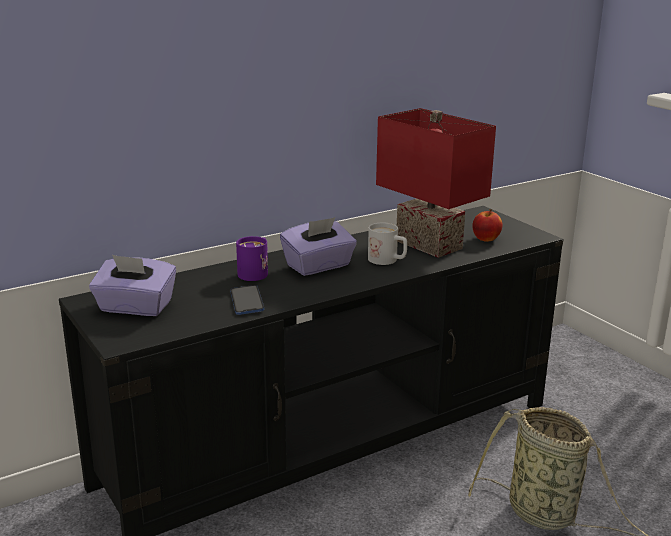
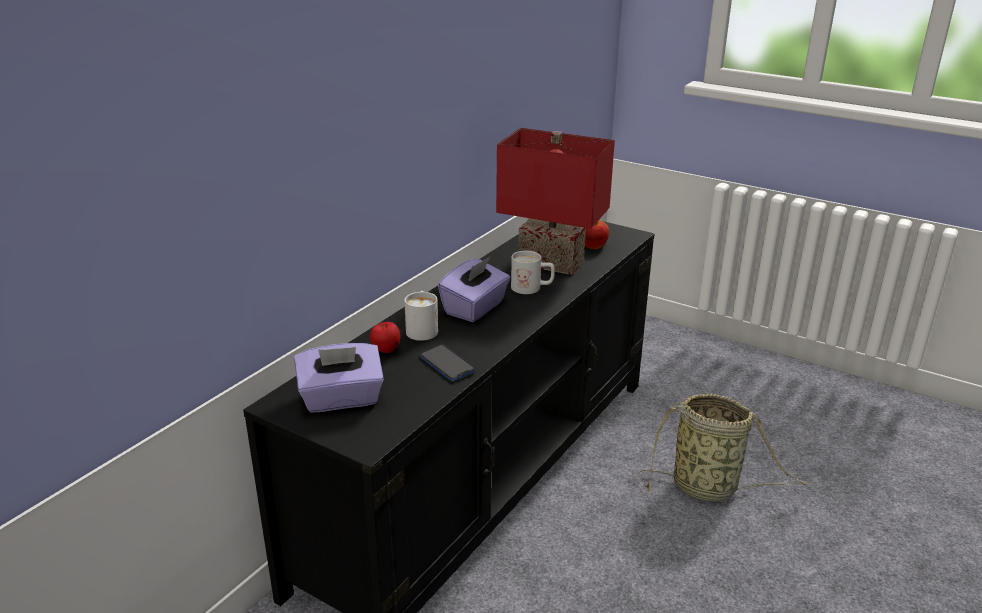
camera: 25 degrees left, 5 degrees up
(208, 282) = (386, 351): none -> apple
(256, 272) = (422, 328): purple mug -> white mug

